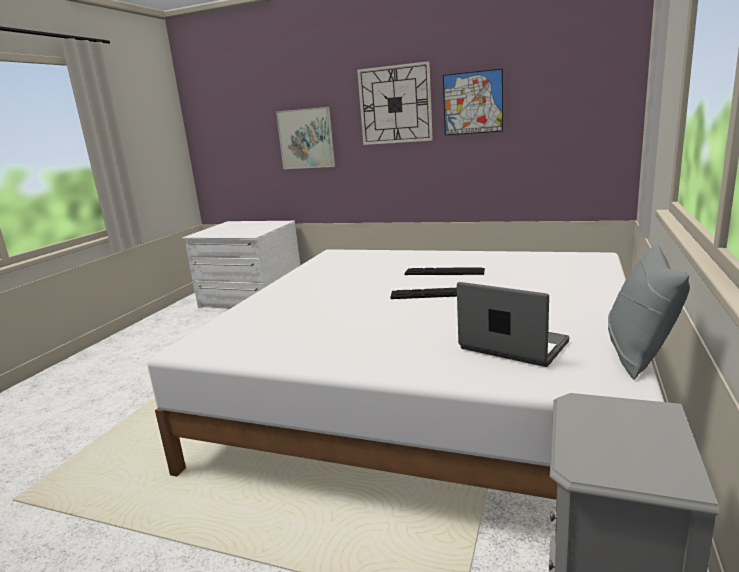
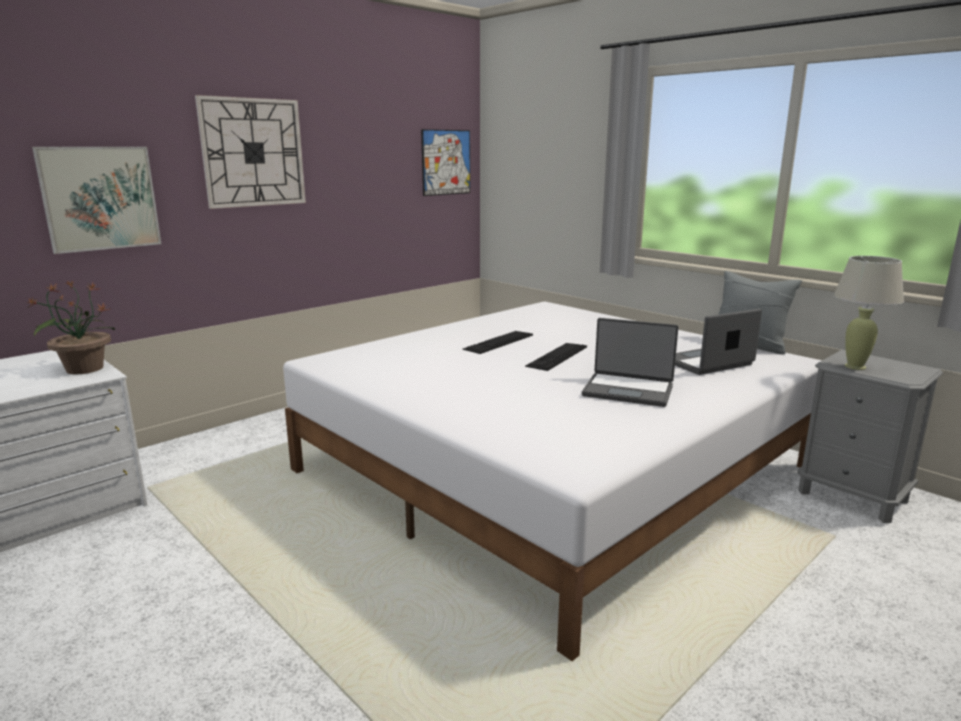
camera: 65 degrees left, 0 degrees up
(259, 231) = (83, 369): none -> potted plant
(373, 331) = (628, 390): none -> laptop
(472, 103) = (346, 158): picture -> picture (446, 162)
(587, 419) = (855, 366): none -> beige table lamp

